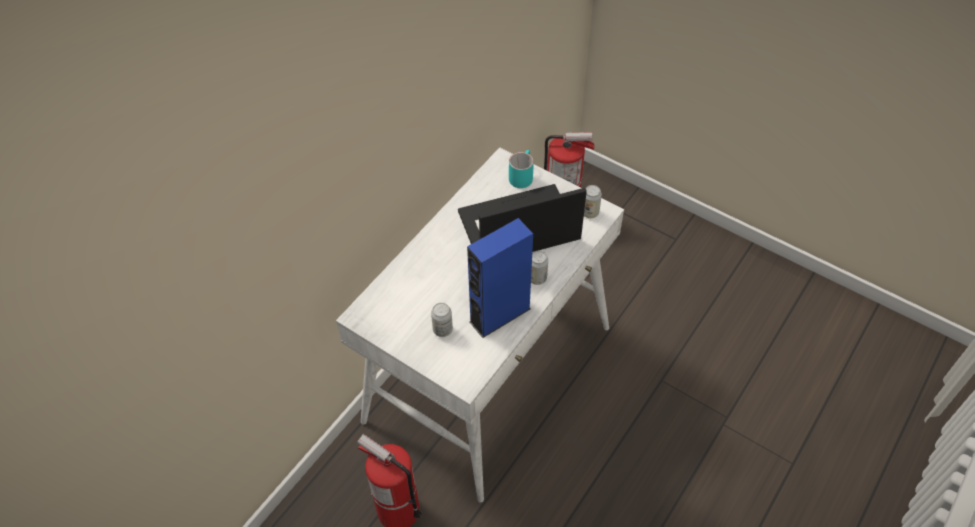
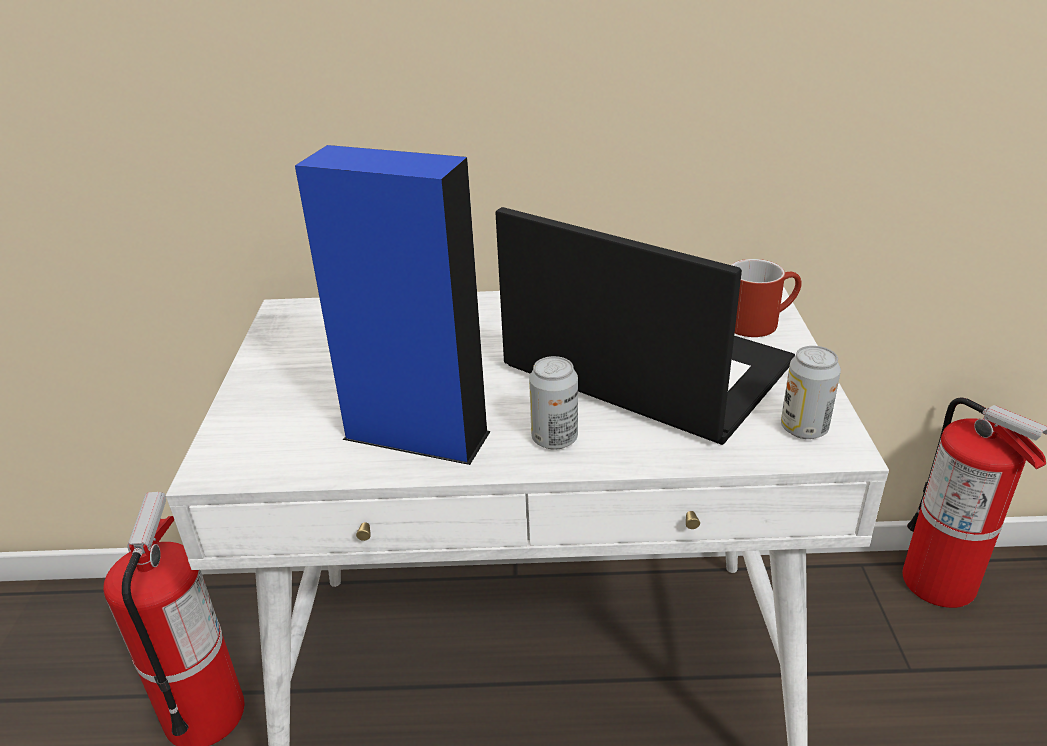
camera: 55 degrees right, 20 degrees down
(442, 330) = (324, 391): can -> none
(521, 175) = (759, 321): turquoise mug -> red mug

